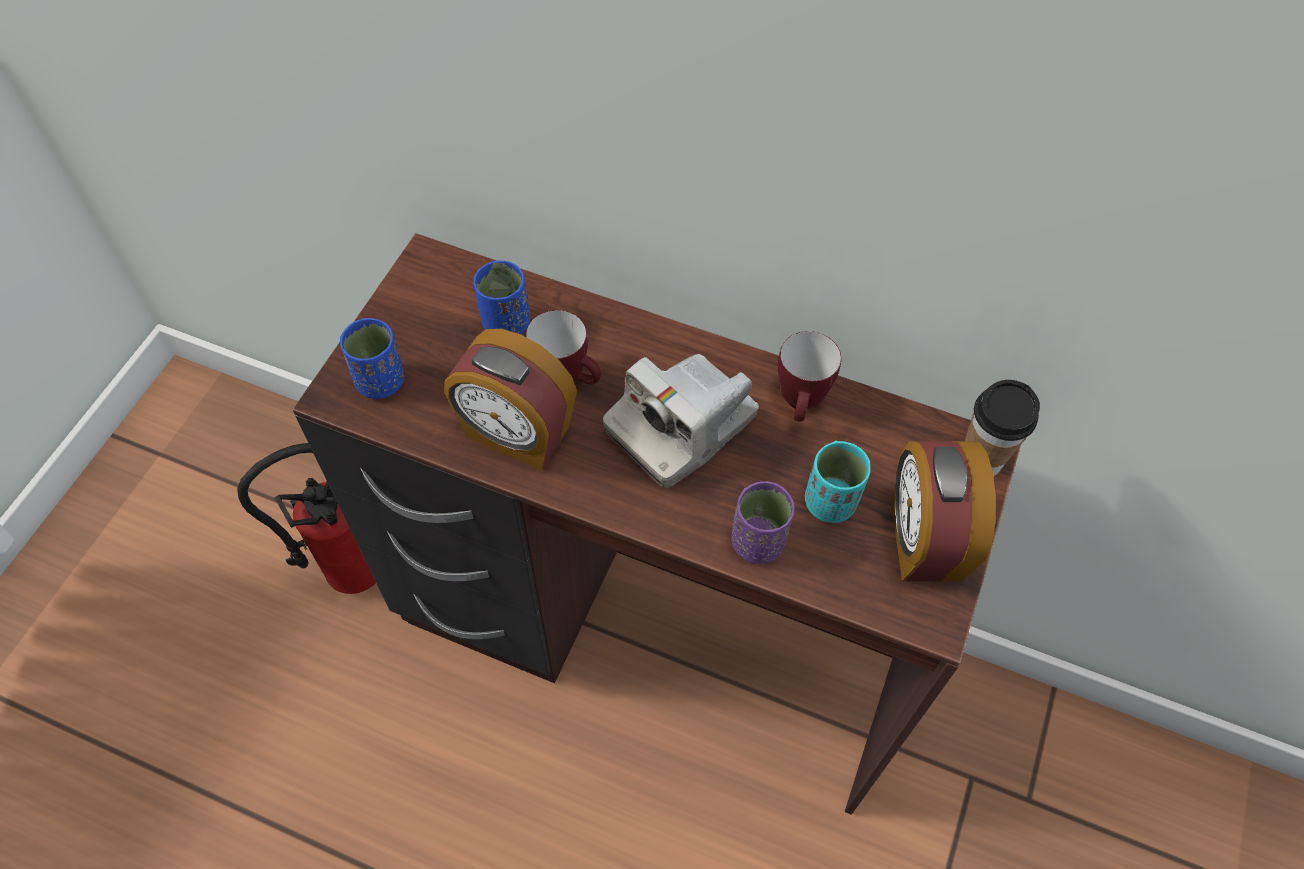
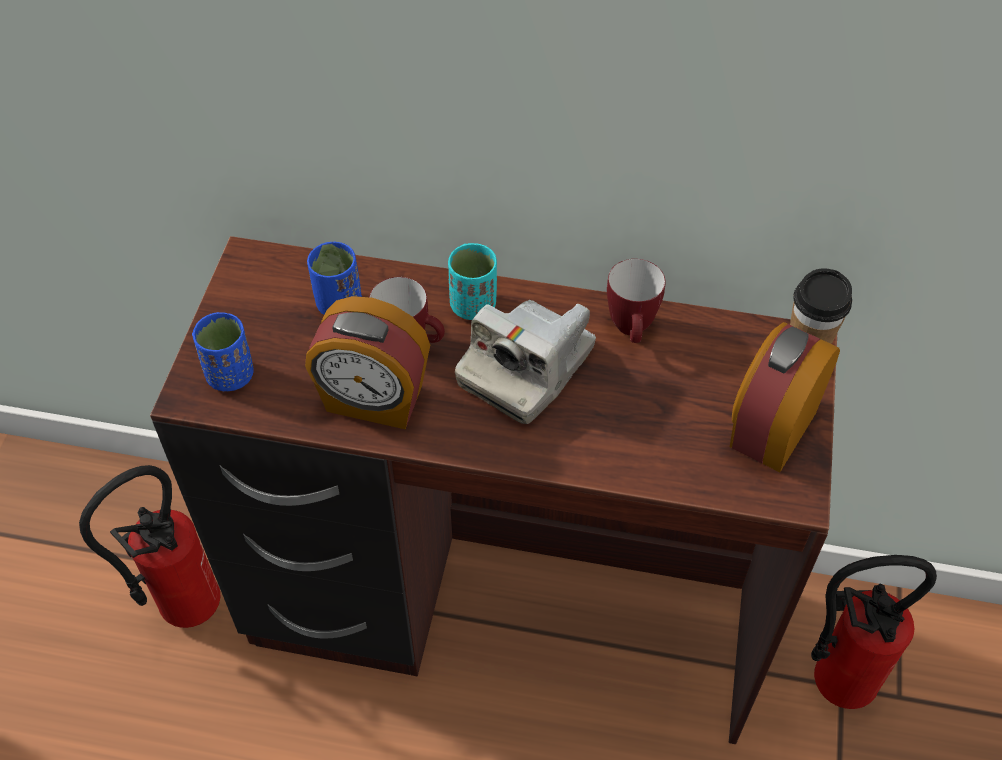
camera: 10 degrees left, 5 degrees down
(757, 542) = (622, 457): purple cup -> none
(830, 502) = (679, 411): turquoise cup -> turquoise cup (473, 305)
(922, 539) = (770, 429): alarm clock -> alarm clock turned 45 degrees clockwise
(961, 769) = (830, 681): none -> fire extinguisher

